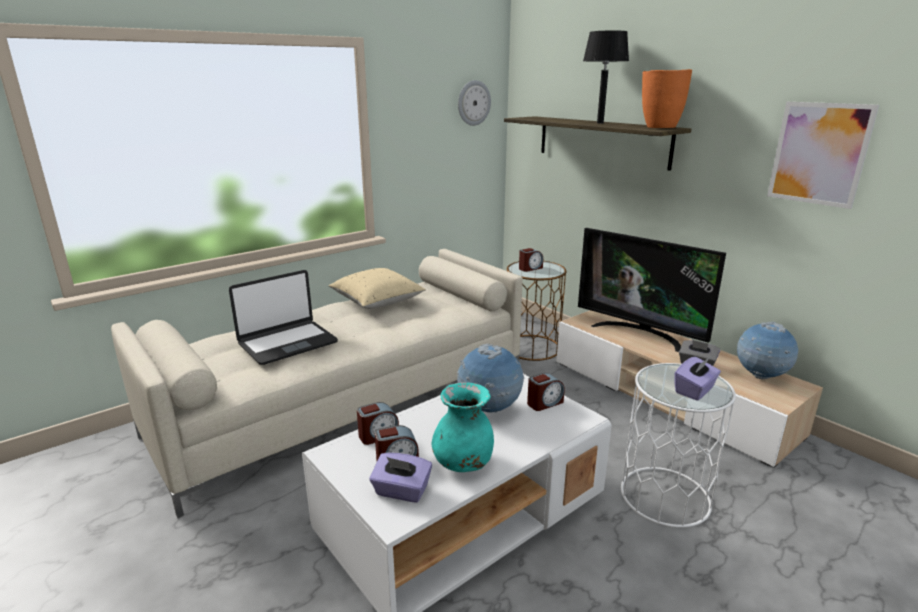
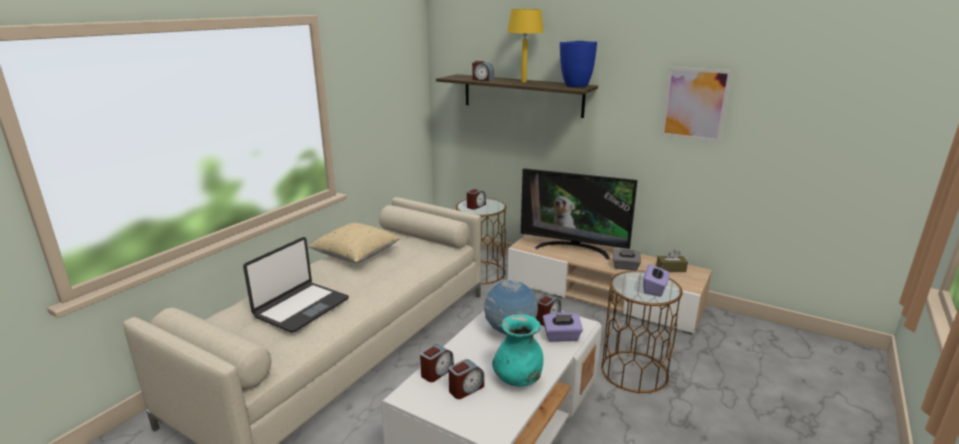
camera: 20 degrees left, 0 degrees up
(401, 491) = (486, 412): purple tissue box -> purple tissue box (561, 337)
(473, 103) = (404, 65): wall clock -> none
(553, 120) = (482, 80): none -> alarm clock
(599, 123) = (523, 81): black table lamp -> yellow table lamp
(659, 127) = (575, 85): orange vase -> blue vase
(665, 496) = (634, 371): white side table -> brown side table
(760, 376) = (671, 269): globe -> brown tissue box

